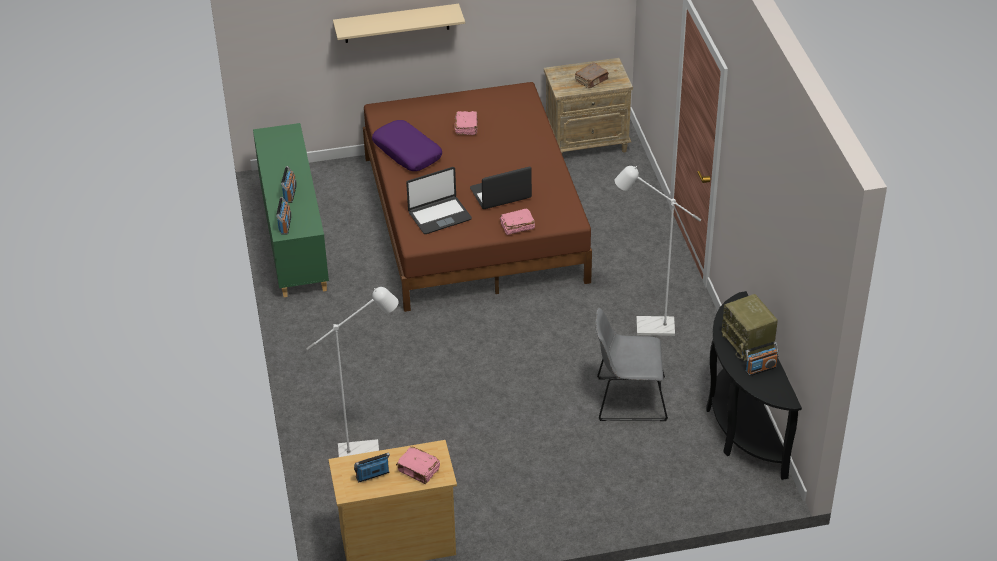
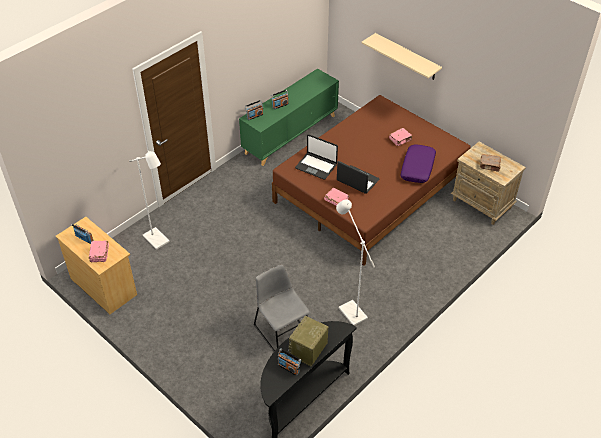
camera: 55 degrees right, 5 degrees up
(407, 152) = (356, 129): purple pillow -> purple pillow (418, 168)

